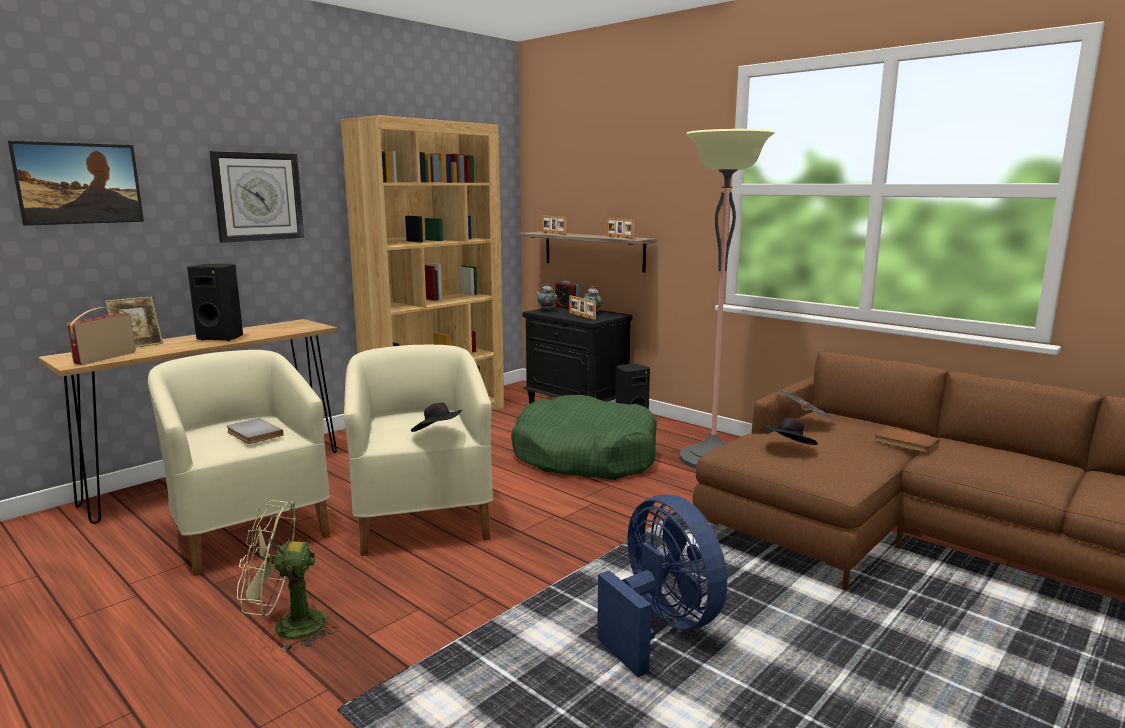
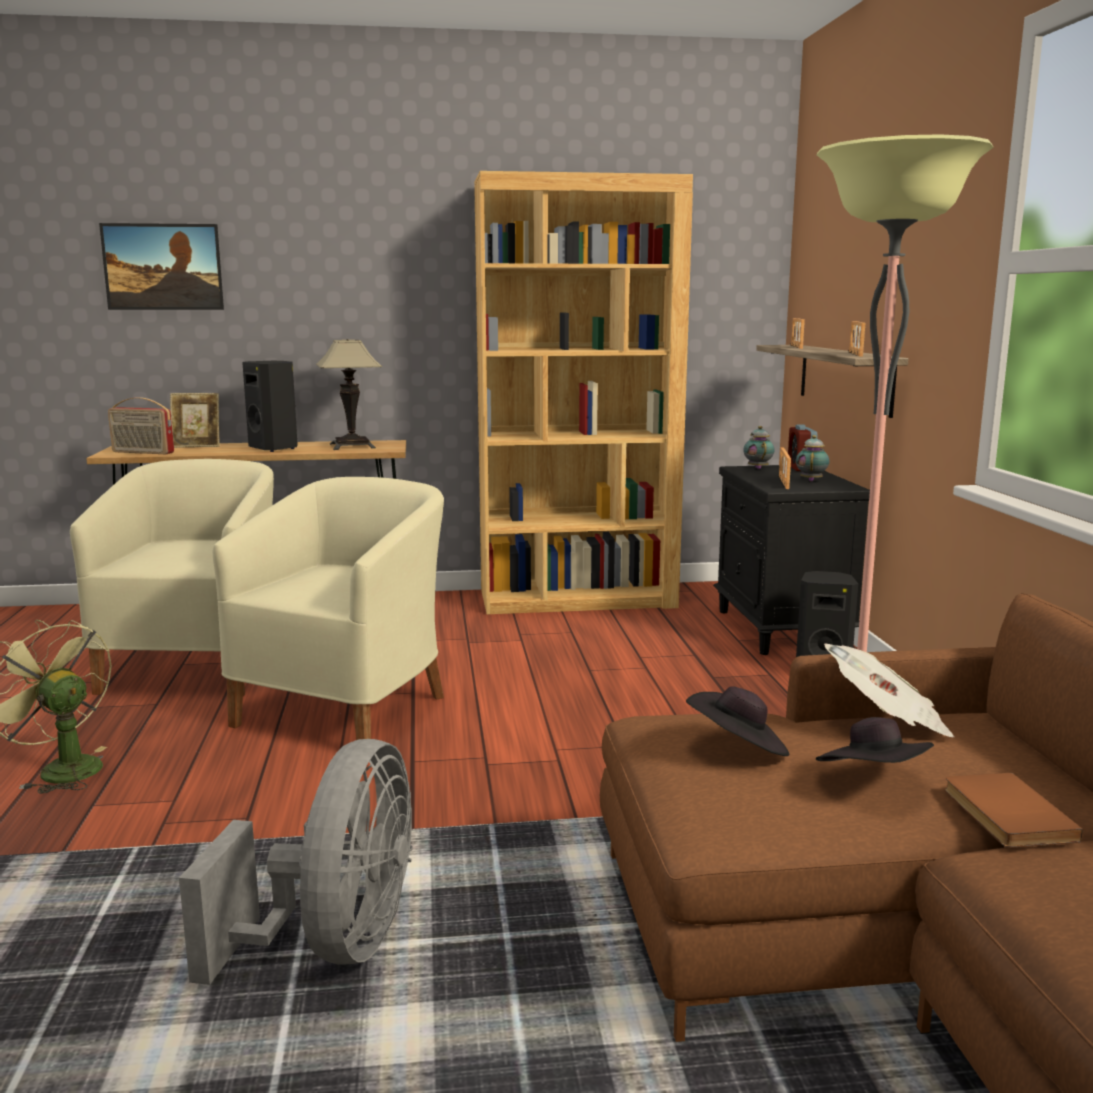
camera: 40 degrees right, 0 degrees up
(105, 358) = (142, 452): radio -> radio turned 135 degrees counterclockwise
(252, 434) = (184, 554): grey book -> none
(258, 197) = (358, 283): wall clock -> none
(281, 328) = (352, 446): none -> table lamp
(438, 434) = (322, 595): black hat -> black hat (873, 780)
(584, 456) = (663, 698): green dog bed -> none
(660, 627) = (335, 944): blue fan -> grey fan

